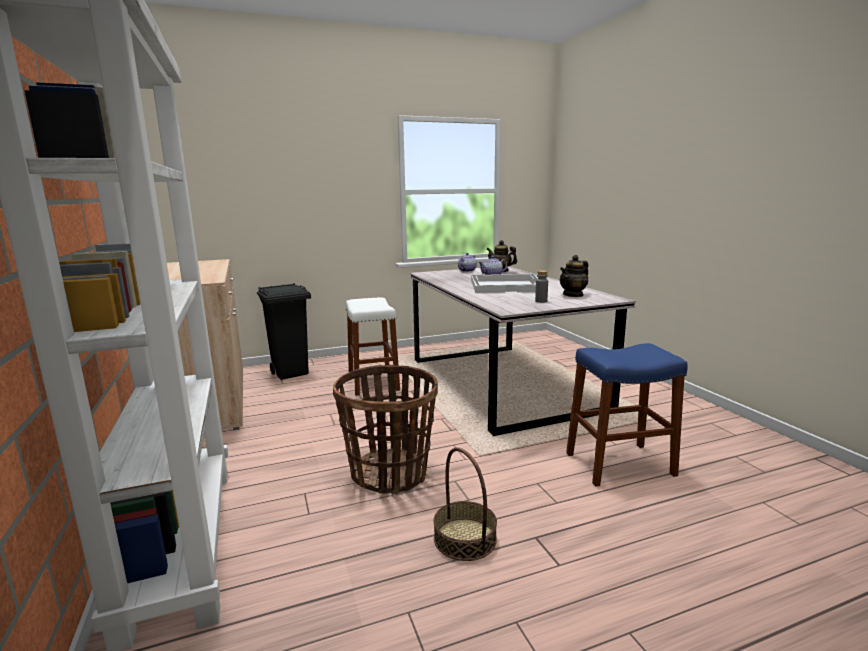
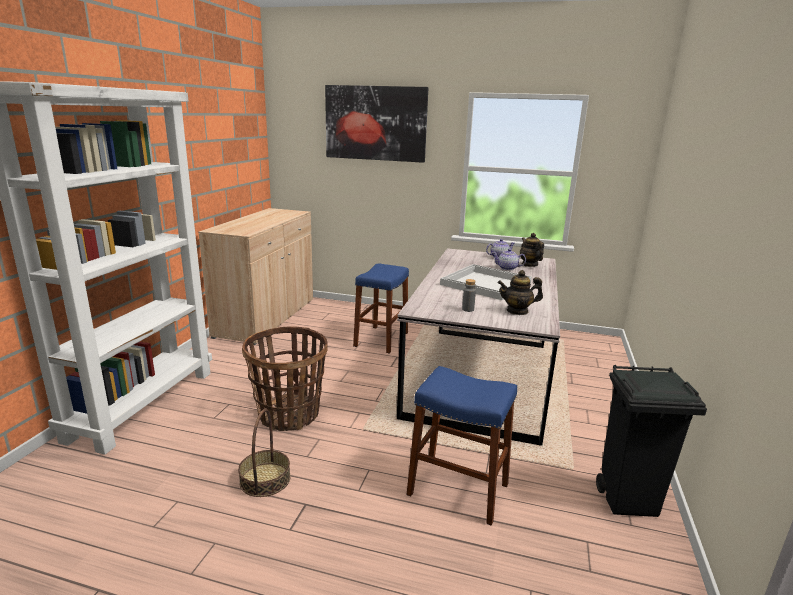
camera: 35 degrees right, 5 degrees up
(291, 373) = (338, 313): black trash can -> black trash can (628, 501)
(299, 149) = (375, 123): none -> picture
(373, 382) = (381, 339): white stool -> blue stool

